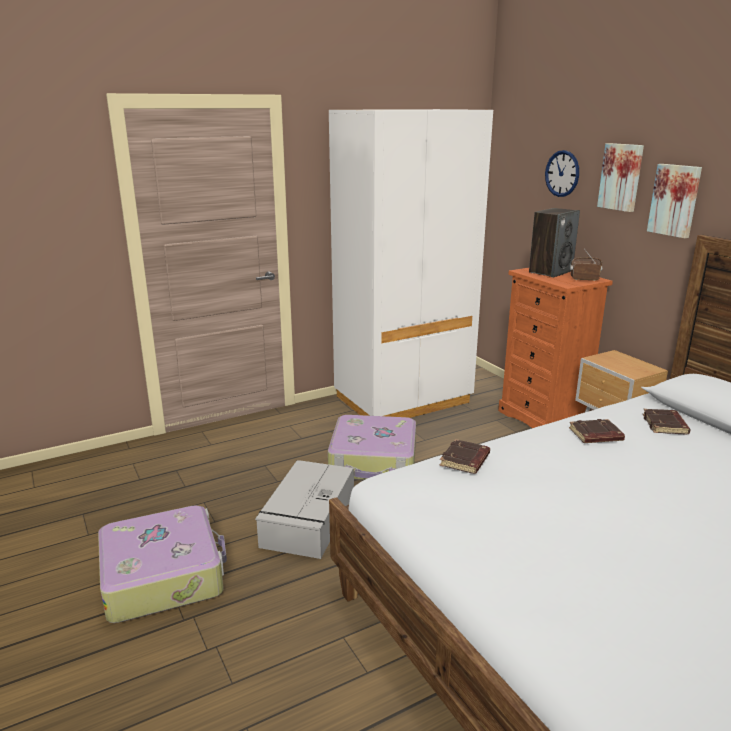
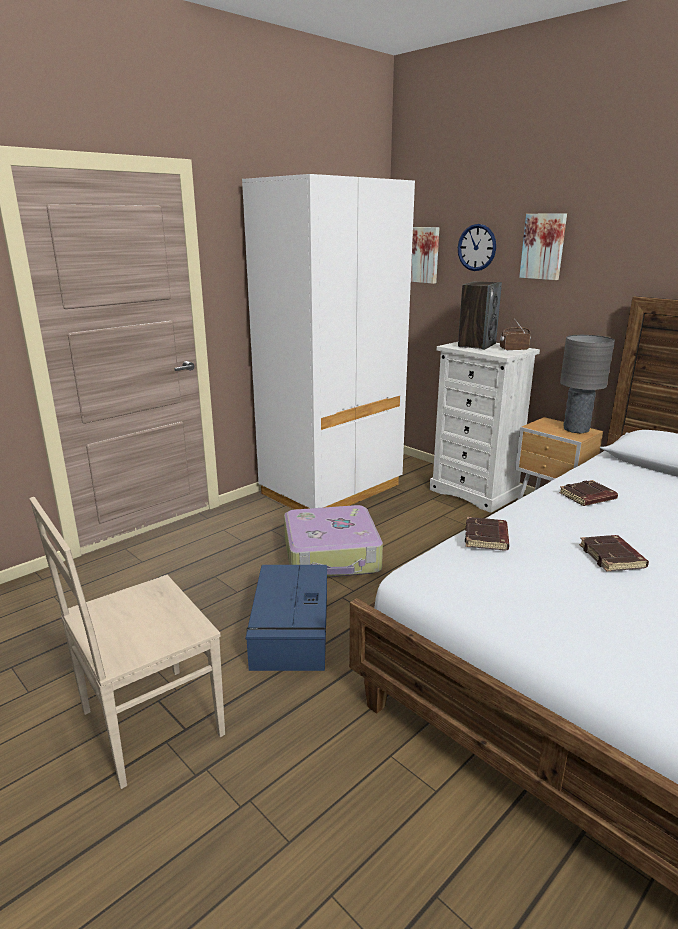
camera: 15 degrees left, 0 degrees up
(163, 575) = (147, 724): suitcase -> beige chair
(308, 520) = (291, 629): grey storage box -> blue storage box
(543, 419) = (475, 492): orange dresser -> white dresser
(638, 366) = (576, 429): none -> grey table lamp
(665, 425) = (640, 480): brown book -> brown book (613, 557)
(675, 200) = (603, 265): picture -> picture (424, 255)

